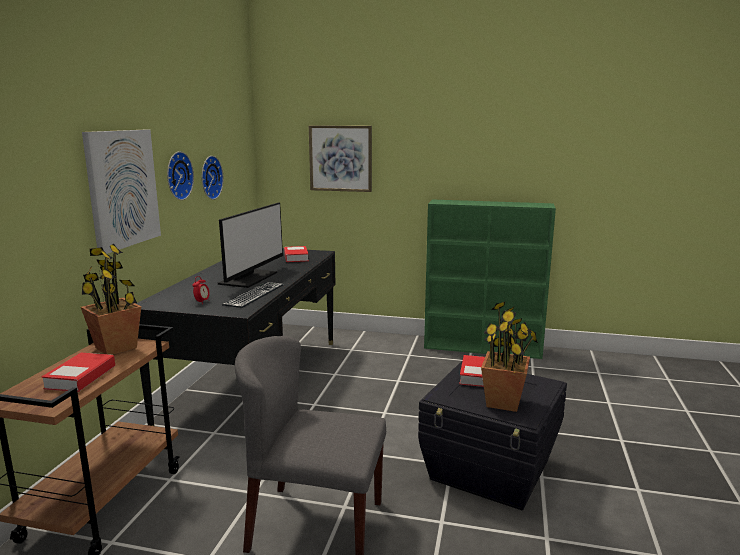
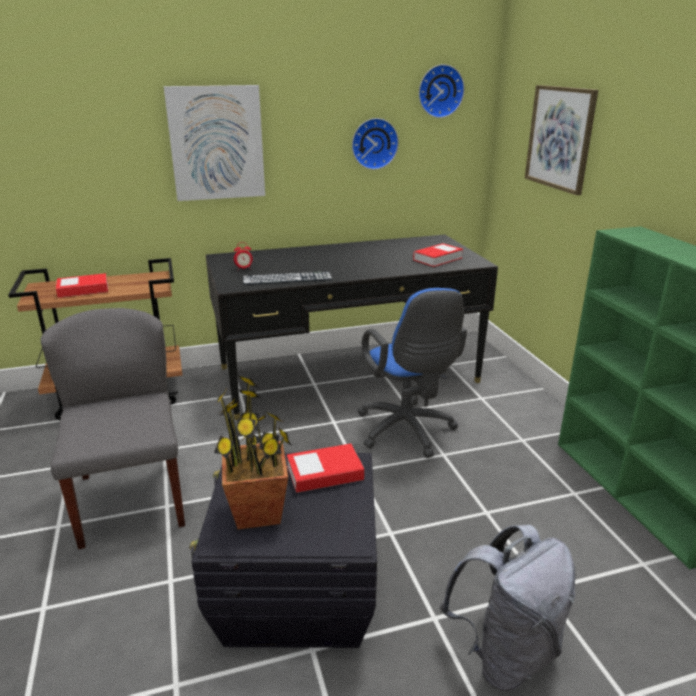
camera: 60 degrees right, 10 degrees up
(116, 348) = (144, 281): potted plant -> none
(177, 175) = (309, 137): wall clock -> wall clock (440, 91)
(249, 278) = (334, 263): monitor -> none
(361, 383) = (407, 432): none -> blue office chair
(571, 420) = (505, 653): none -> grey backpack

